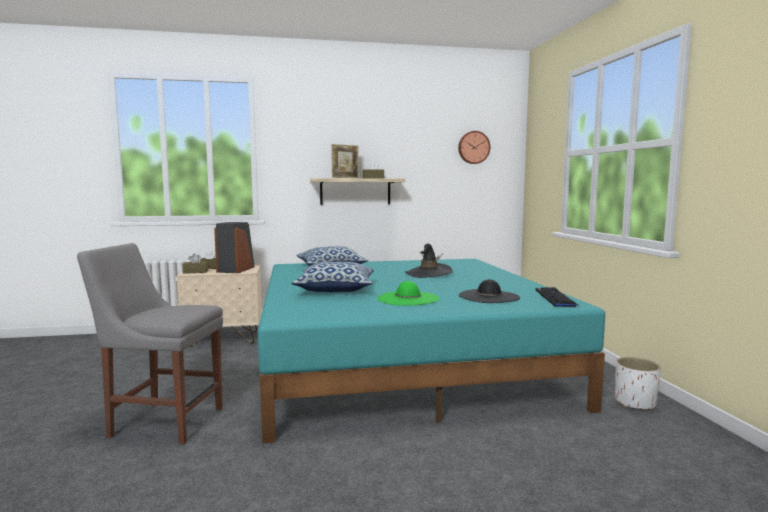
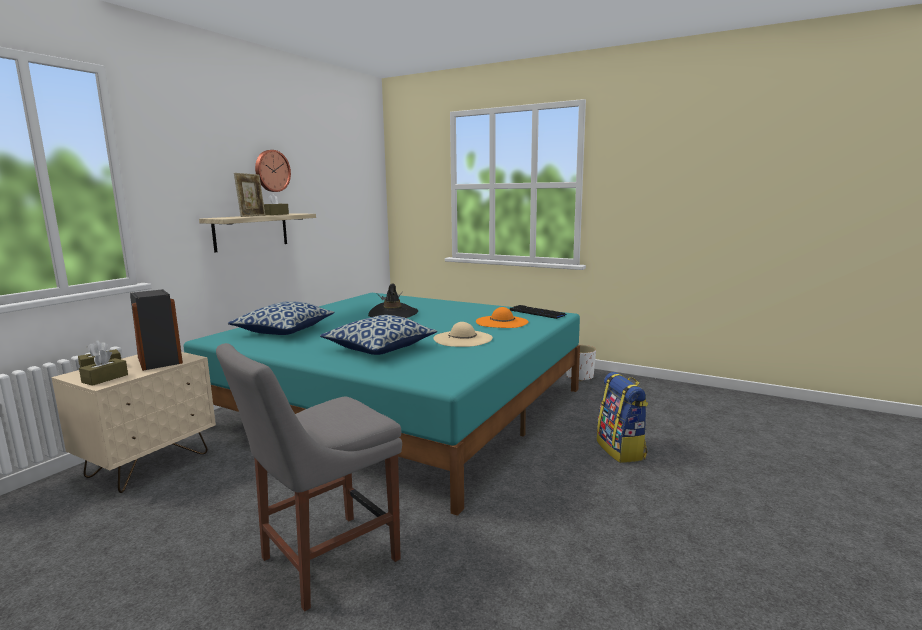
camera: 50 degrees left, 5 degrees up
(408, 298) = (463, 338): green hat -> beige hat
(473, 147) = (350, 176): wall clock -> wall clock (271, 171)
(488, 296) = (502, 322): black hat -> orange hat
(498, 483) = (621, 450): none -> backpack

